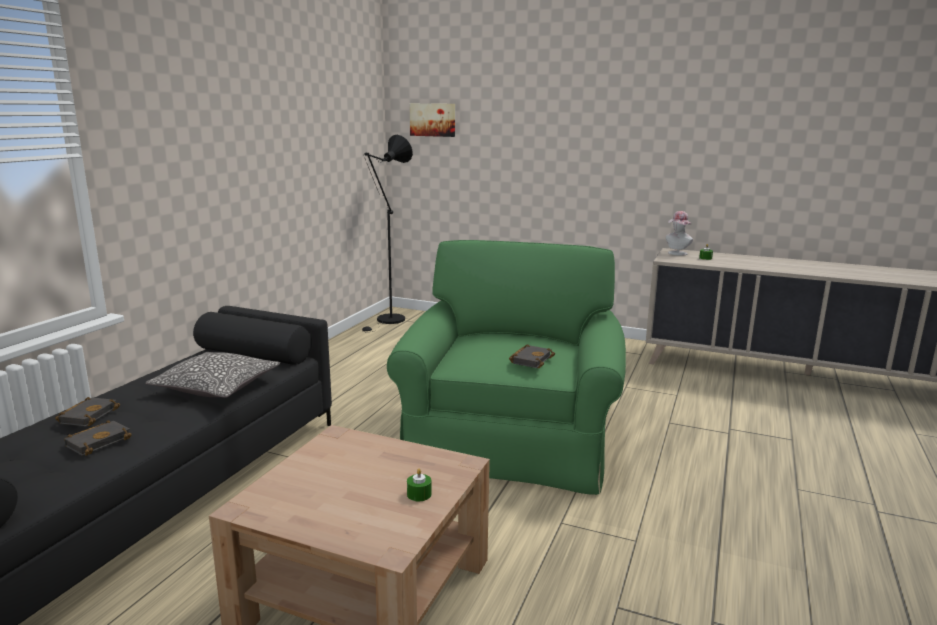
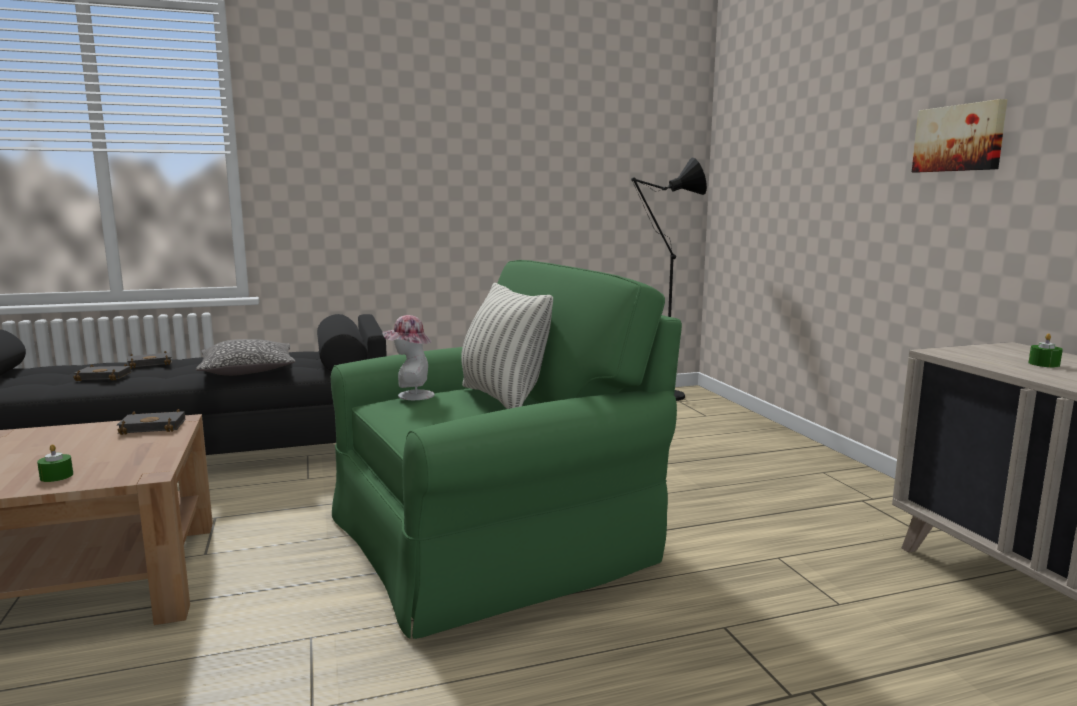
camera: 50 degrees right, 5 degrees down
(433, 119) = (748, 137): picture -> picture (959, 138)
(518, 339) = (503, 398): none -> pillow
(530, 359) = (440, 415): black book -> black book (155, 426)
(676, 253) = (1004, 350): hat -> hat (411, 395)

